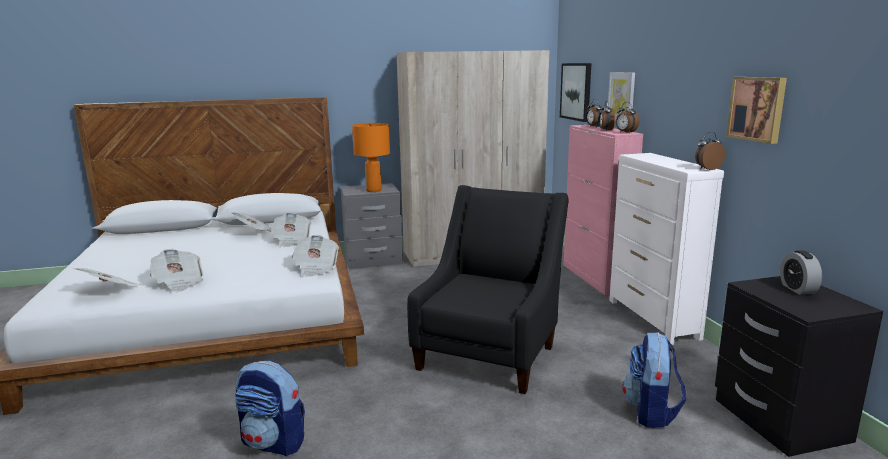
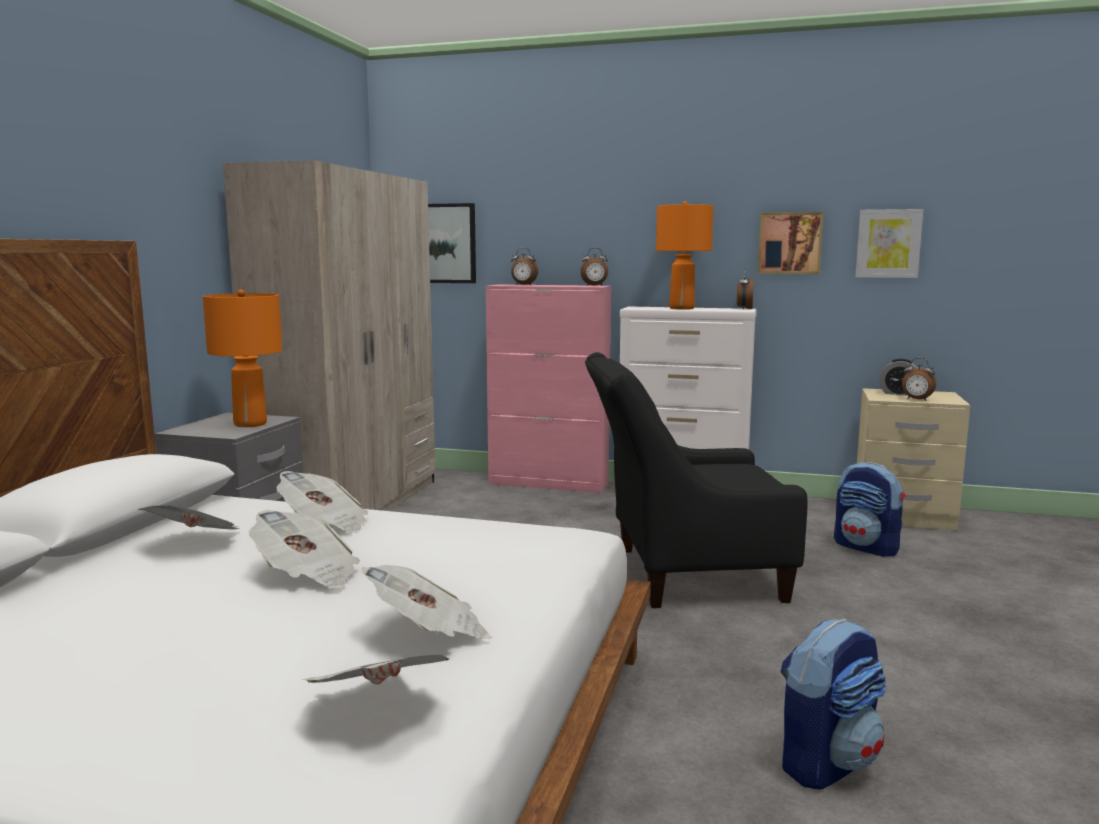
camera: 60 degrees left, 5 degrees down
(316, 268) = (519, 528): newspaper -> newspaper (308, 575)
(490, 353) = (684, 574): black armchair -> black armchair turned 60 degrees counterclockwise
(605, 130) = (560, 285): alarm clock -> alarm clock (916, 400)
(622, 96) = (554, 244): picture -> picture (888, 243)
(661, 160) = (681, 308): none -> orange table lamp
(778, 420) = (903, 516): black nightstand -> beige nightstand

